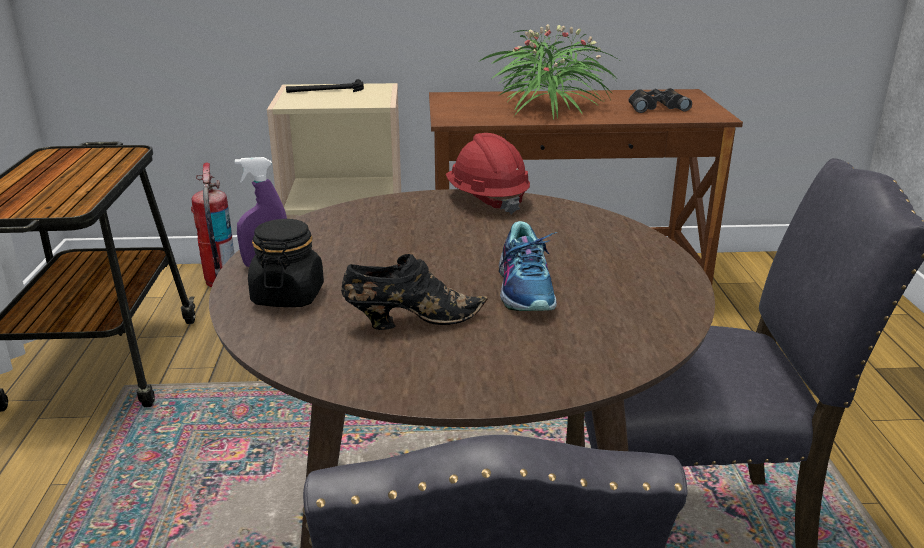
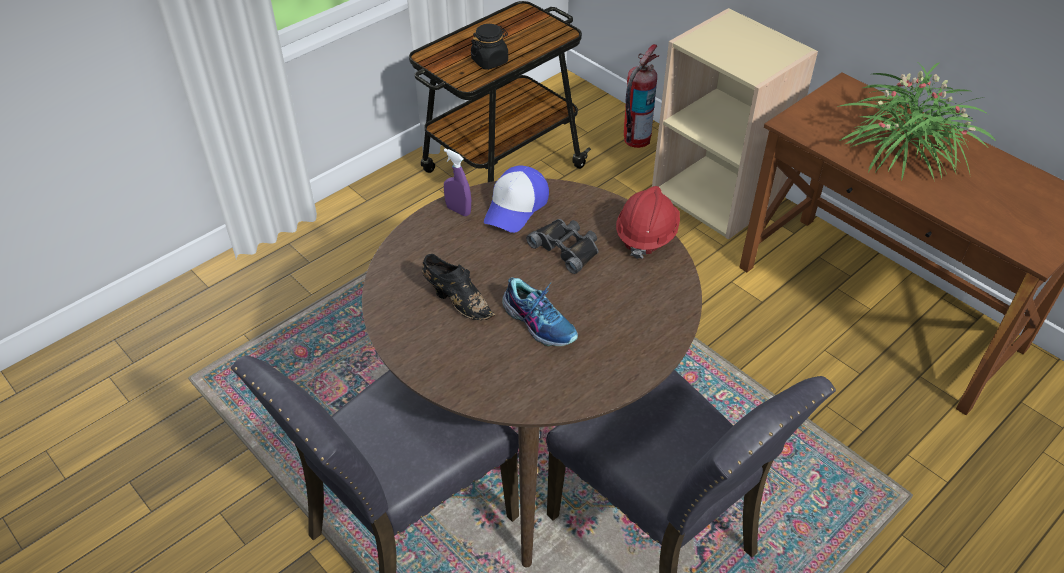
camera: 50 degrees right, 20 degrees up
(288, 296) = (436, 241): black jar -> black jar (490, 61)
(325, 90) = (744, 34): hammer -> none
(328, 236) = (516, 207): none -> cap
(526, 289) = (539, 322): shoe -> shoe turned 90 degrees counterclockwise
(656, 107) = (1004, 208): black binoculars -> black binoculars (566, 248)

